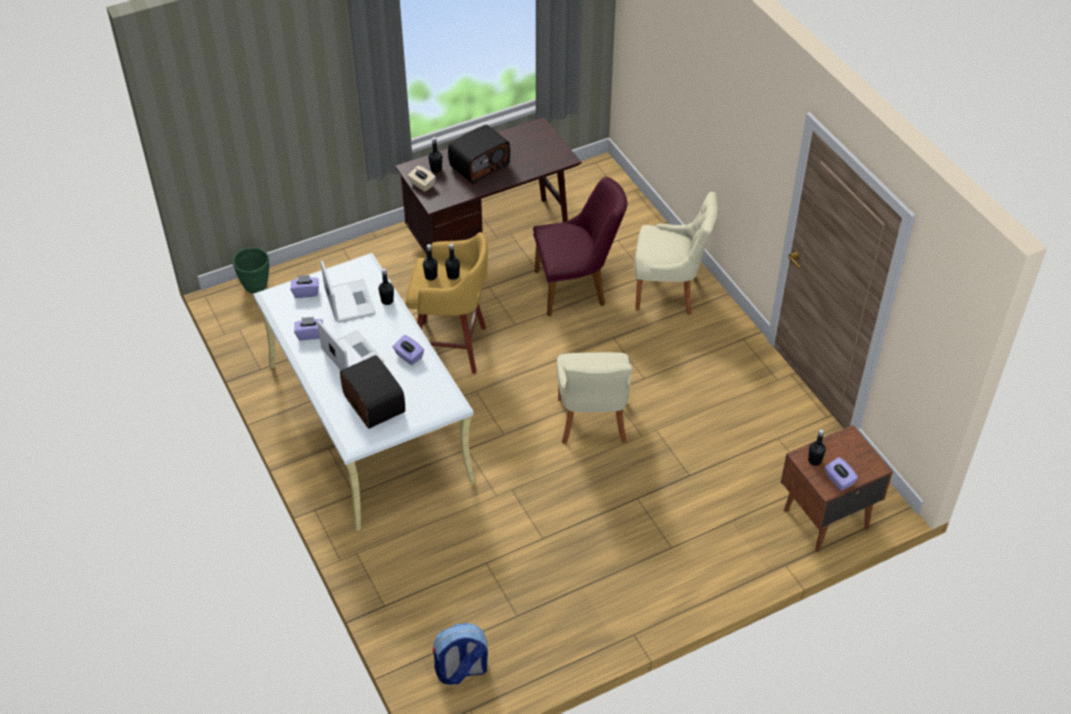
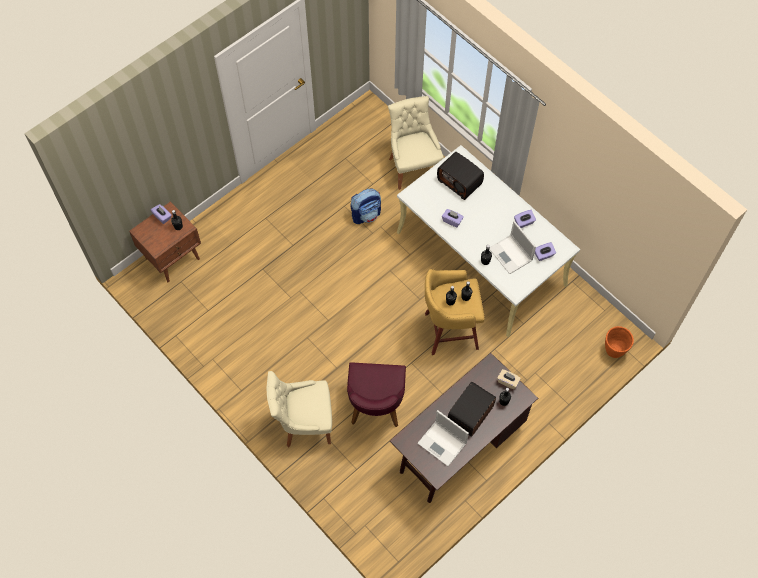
camera: 165 degrees right, 15 degrees up
(256, 286) = (614, 351): green planter -> orange planter
(351, 355) = (489, 213): laptop -> laptop (442, 443)
(461, 670) = (366, 123): backpack -> backpack (366, 215)
(577, 288) = (375, 409): purple chair -> purple chair turned 60 degrees counterclockwise
(592, 423) = (334, 293): beige chair -> beige chair (413, 167)

